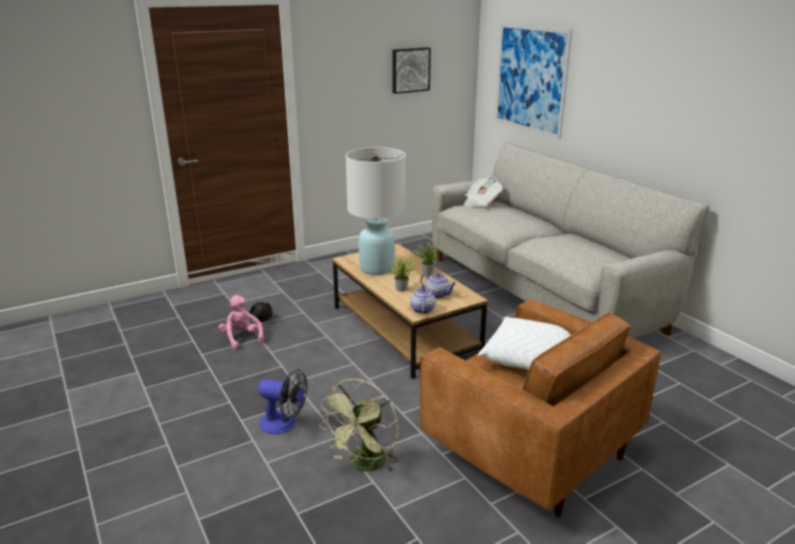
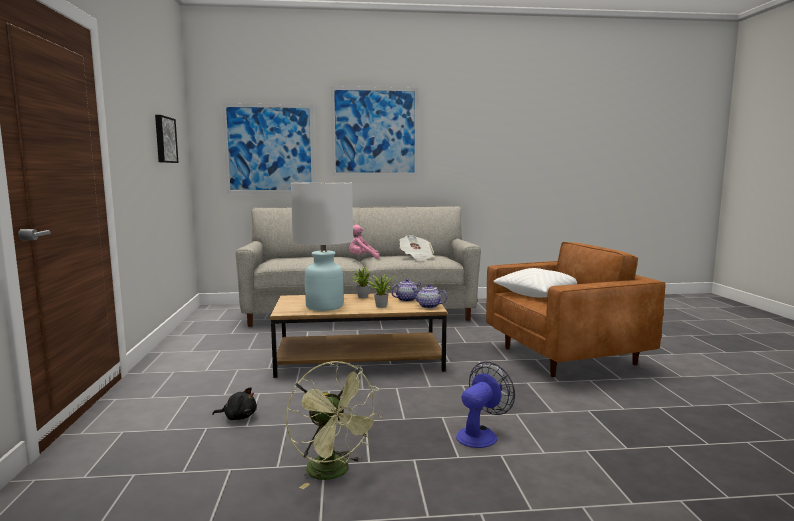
camera: 65 degrees left, 15 degrees down
(241, 338) = (270, 434): pink plush toy -> pink plush toy (362, 258)
(364, 465) = (564, 409): green fan -> green fan (334, 473)
(481, 202) = (274, 257): newspaper -> newspaper (416, 258)
(629, 72) = (375, 132): none -> picture

